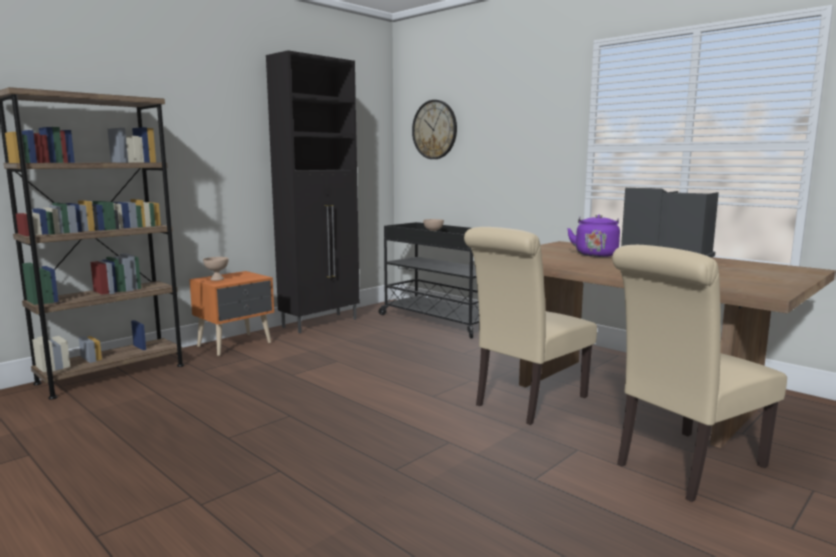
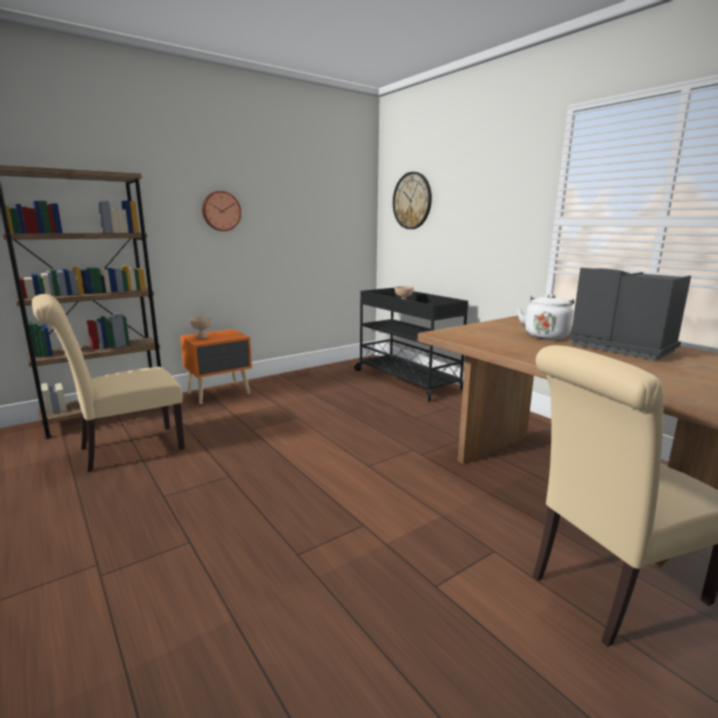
camera: 10 degrees right, 5 degrees up
(234, 140) = (221, 211): none -> wall clock
(321, 323) = (301, 376): black cabinet -> none
(526, 402) = (458, 482): beige chair -> beige chair (124, 450)
(595, 254) = (546, 335): purple kettle -> white kettle

